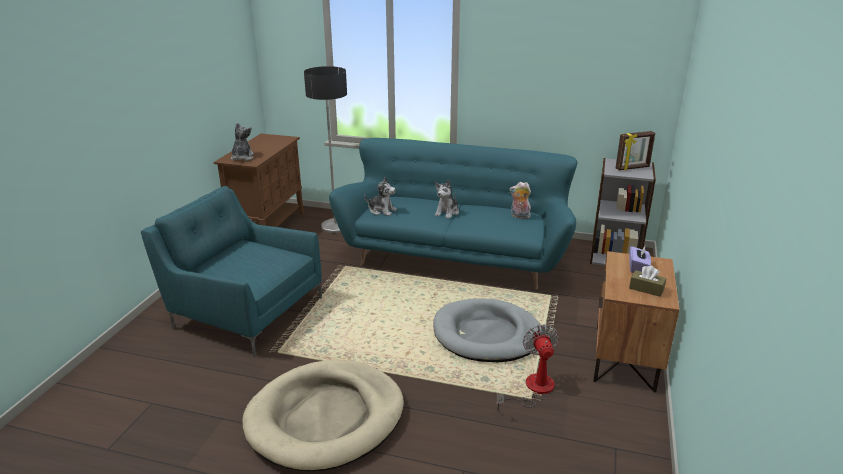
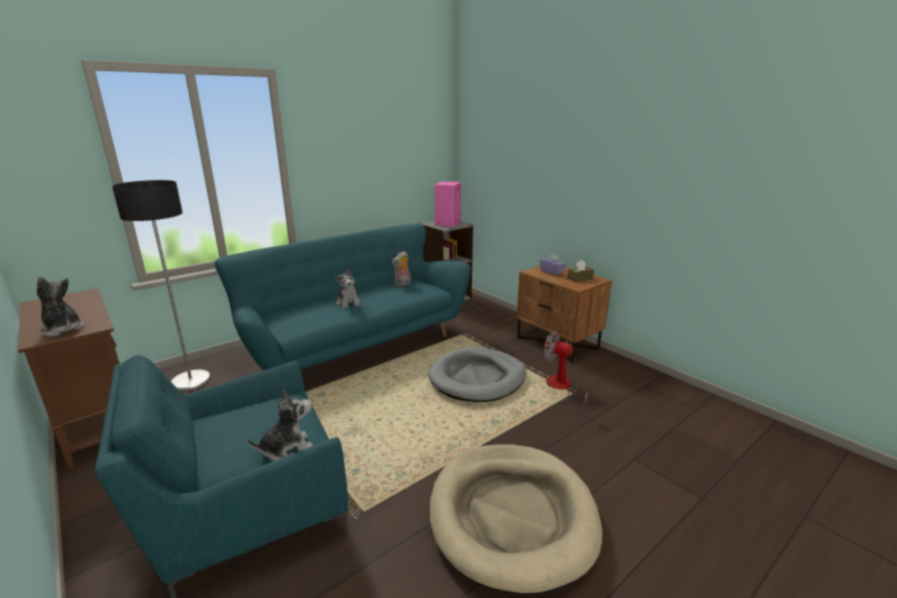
camera: 55 degrees left, 5 degrees down
(381, 211) = (291, 325): plush toy -> plush toy (287, 448)
(632, 168) = (448, 223): picture frame -> pink speaker

